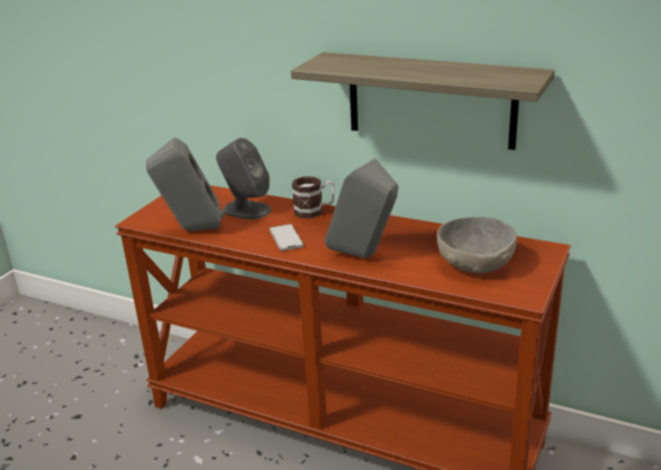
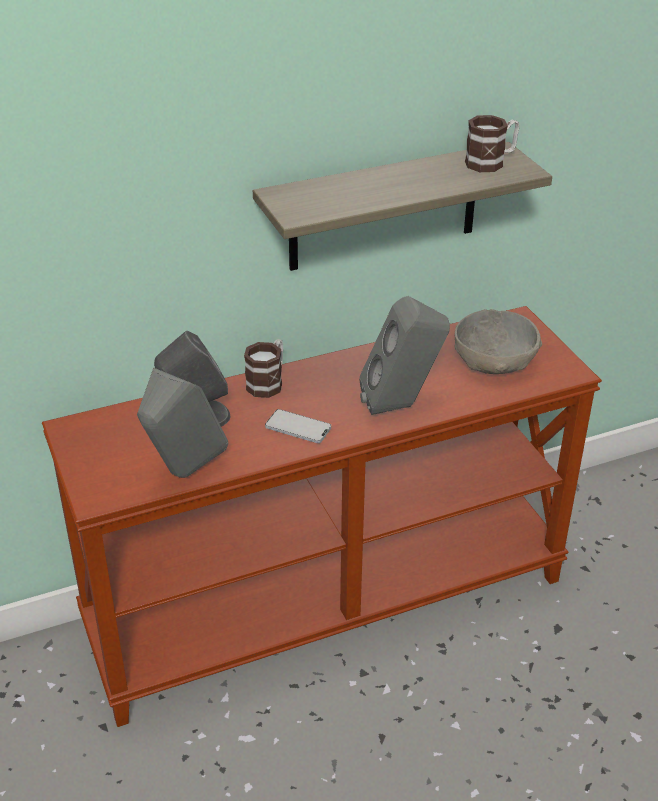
camera: 50 degrees left, 10 degrees up
(508, 74) = (491, 162): none -> mug

